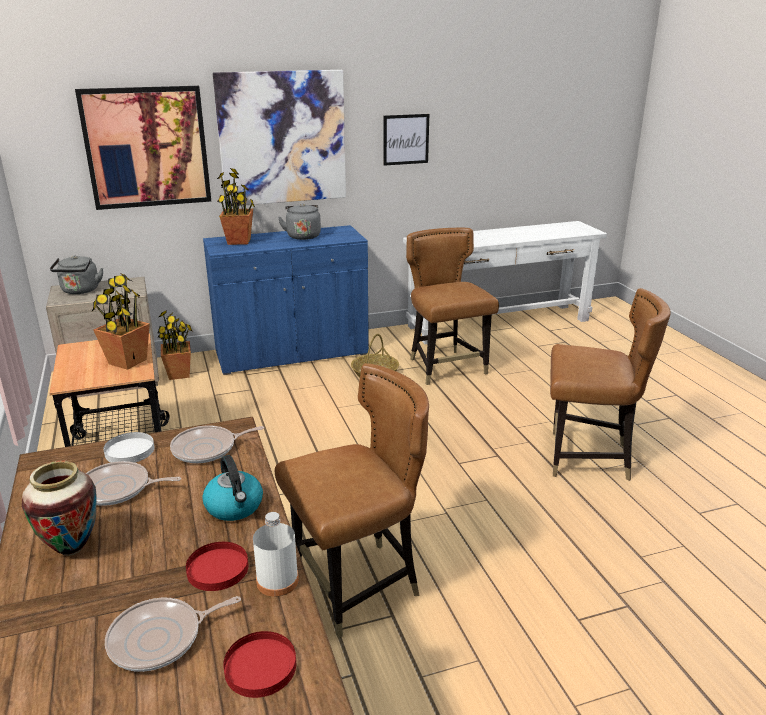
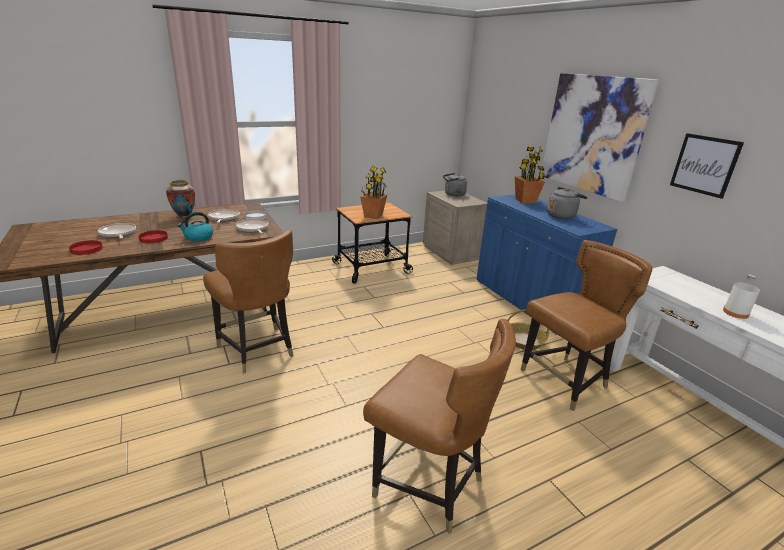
camera: 80 degrees right, 0 degrees up
(146, 147) = (516, 121): picture -> none
(179, 374) = (469, 268): potted plant -> none
(277, 581) = (136, 248): white bottle -> white bottle (735, 313)
(588, 457) = (429, 484): brown chair -> brown chair turned 60 degrees counterclockwise

